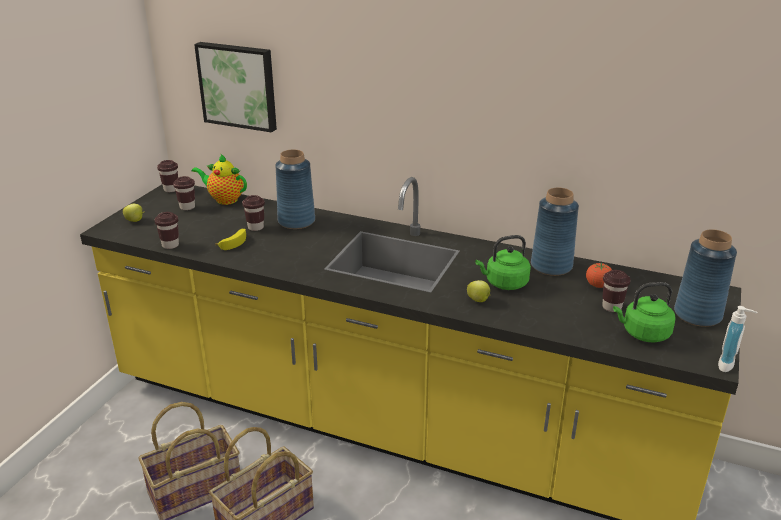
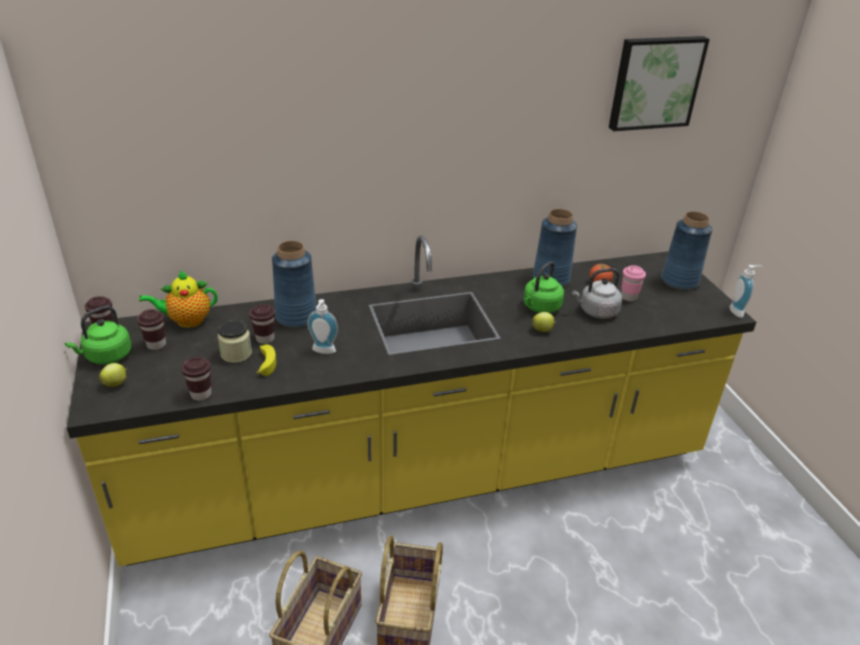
camera: 40 degrees left, 5 degrees up
(224, 230) = (236, 354): none -> jar
(238, 85) = (182, 185): picture -> picture (655, 82)
(281, 249) = (323, 352): none -> soap dispenser
(556, 306) = (596, 312): none -> grey kettle
(611, 307) = (628, 297): brown cup -> pink cup
(643, 334) = (670, 310): green kettle -> green kettle (106, 356)

